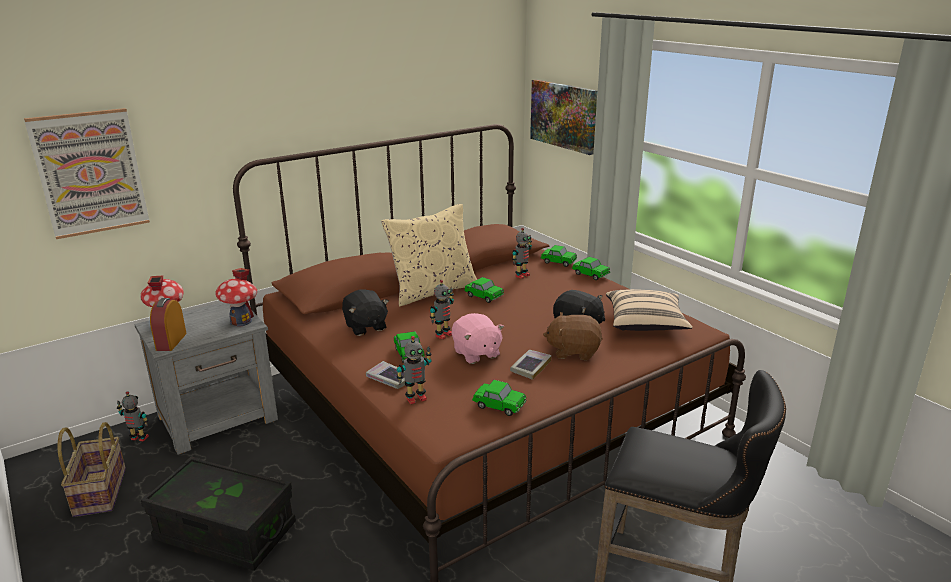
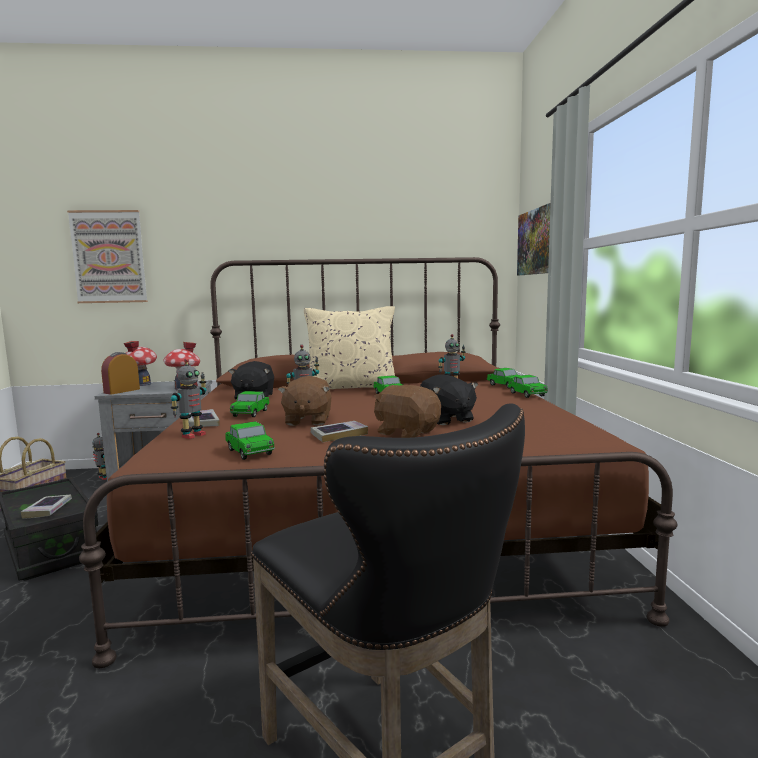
camera: 30 degrees right, 15 degrees down
(238, 499) = (47, 509): none -> book
(416, 398) = (192, 435): toy robot -> toy robot turned 60 degrees counterclockwise
(476, 353) = (307, 421): pink plush toy -> brown plush toy
(645, 324) = (532, 427): beige pillow -> none

